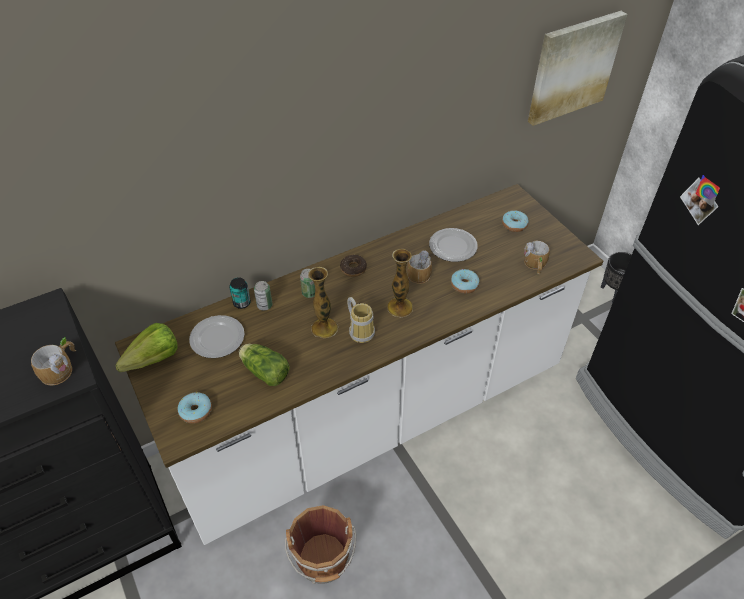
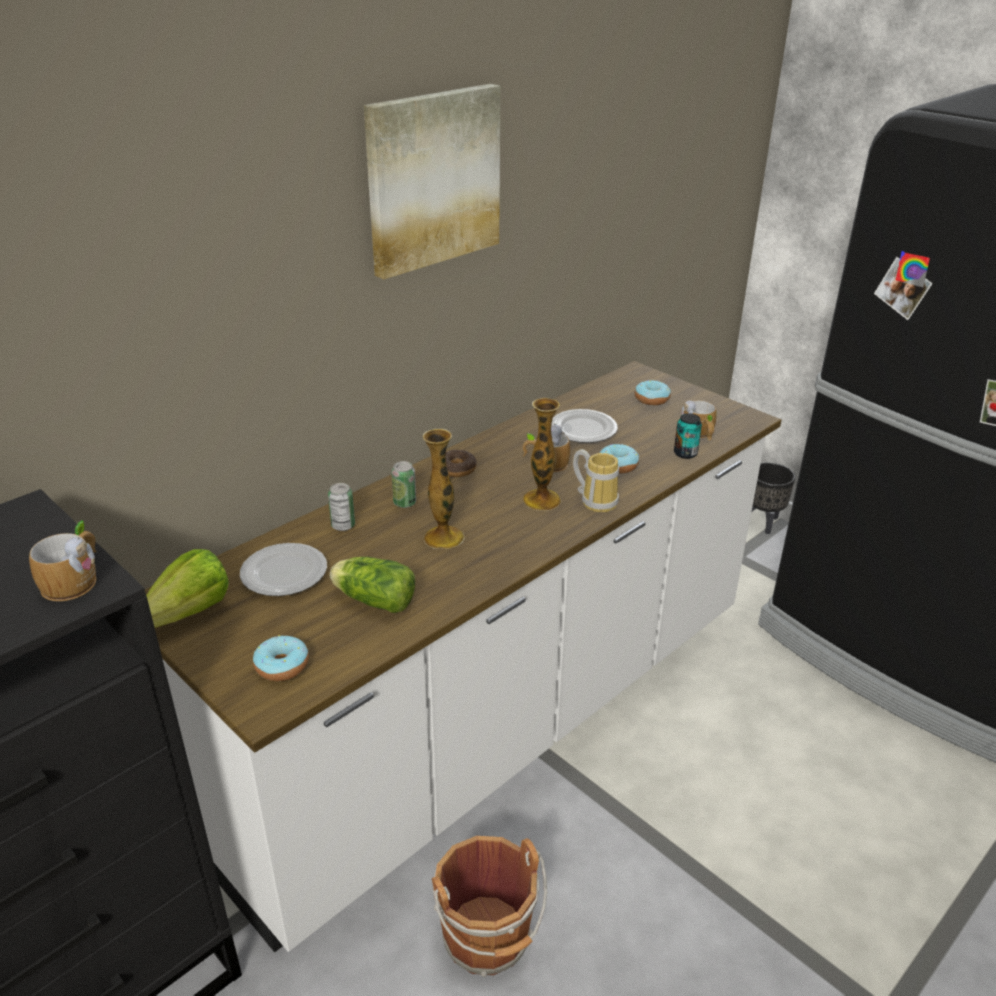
camera: 15 degrees left, 15 degrees down
(242, 303) = (307, 528): can -> can (685, 453)
(361, 330) = (498, 532): mug -> mug (596, 500)
(572, 67) = (681, 197): picture -> picture (432, 179)

